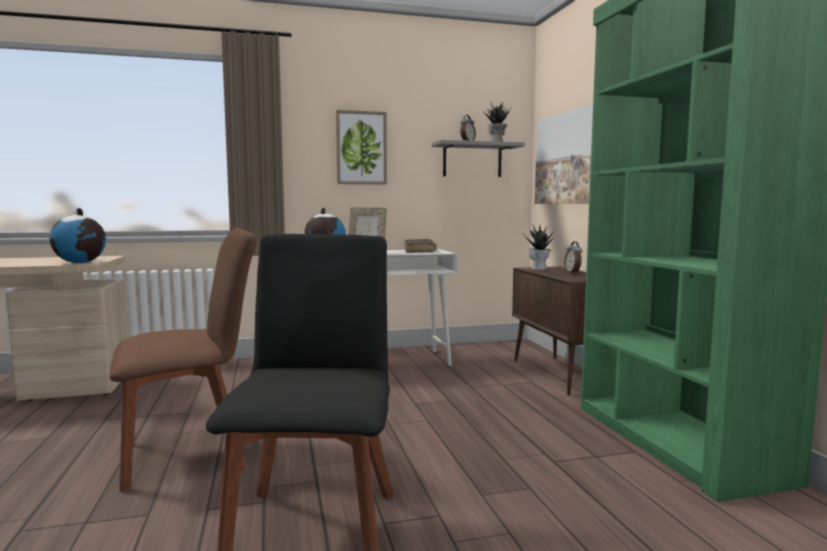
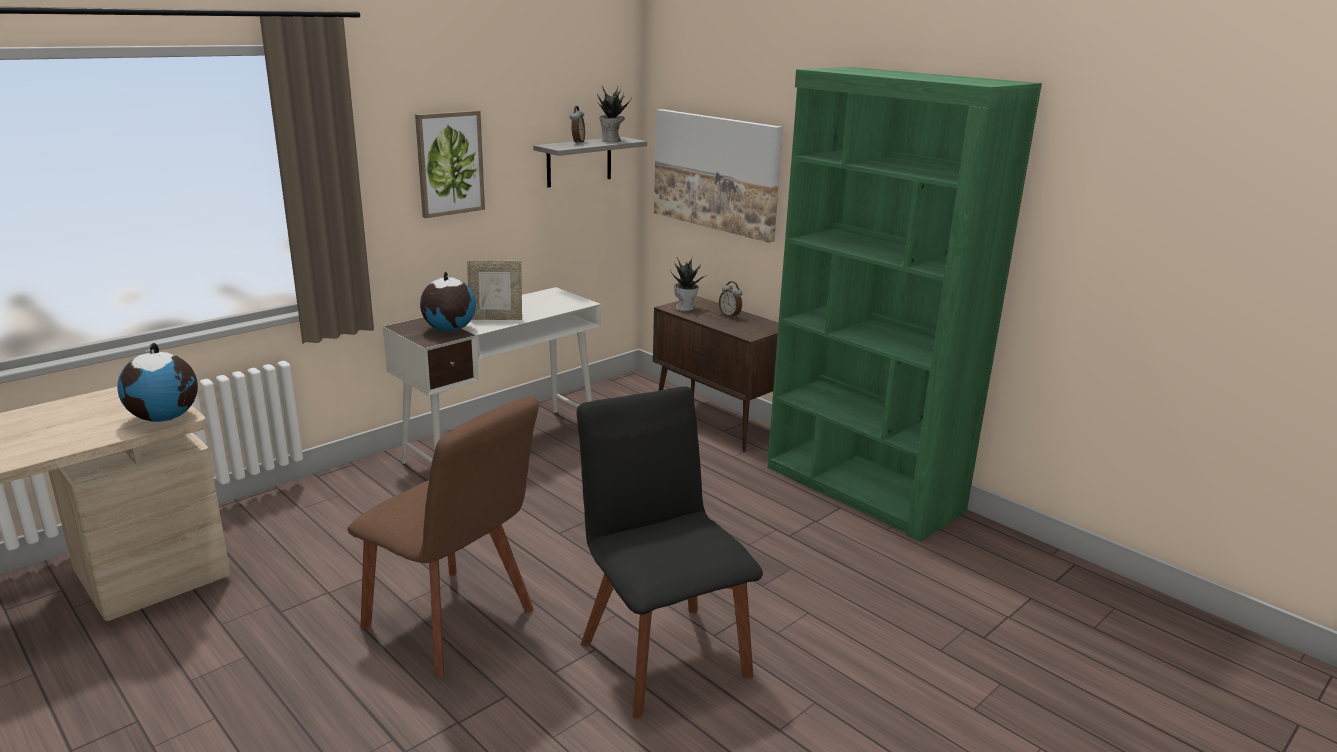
camera: 30 degrees left, 15 degrees up
(191, 453) = (454, 622): brown chair -> brown chair turned 90 degrees clockwise
(419, 251) = (546, 300): brown book -> none

